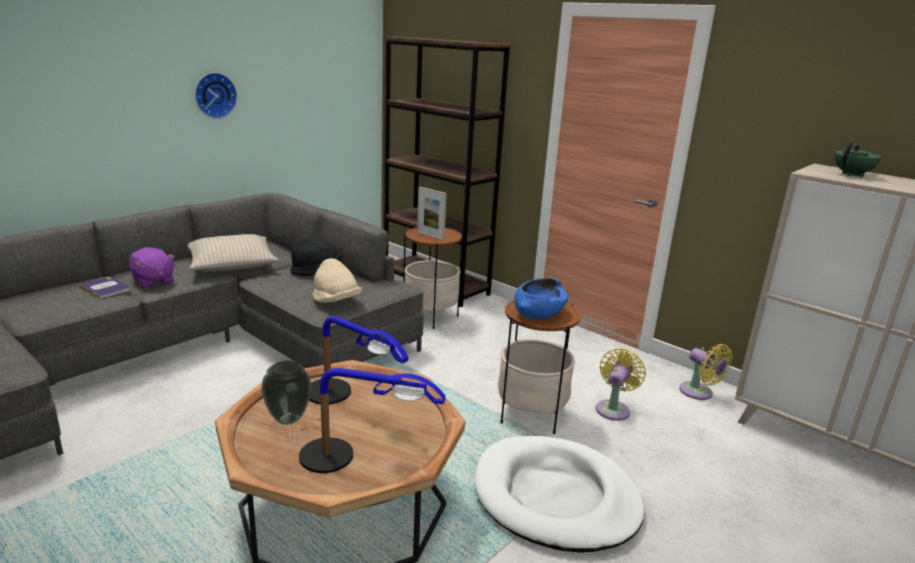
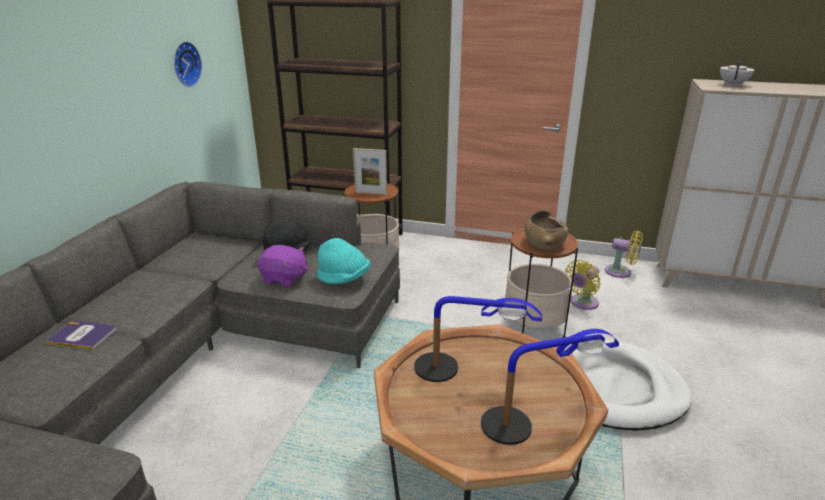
camera: 25 degrees left, 5 degrees up
(153, 282) = (130, 312): purple plush toy -> purple plush toy (285, 279)
(214, 95) = (107, 85): wall clock -> wall clock (185, 64)
(231, 264) = (190, 268): beige pillow -> none
(289, 419) = (435, 405): vase -> none
(336, 301) = (344, 279): beige hat -> turquoise hat
(539, 312) = (544, 242): blue bowl -> brown bowl
(613, 408) = (582, 303): yellow fan -> yellow fan turned 135 degrees counterclockwise
(852, 175) = (733, 85): green teapot -> white teapot

